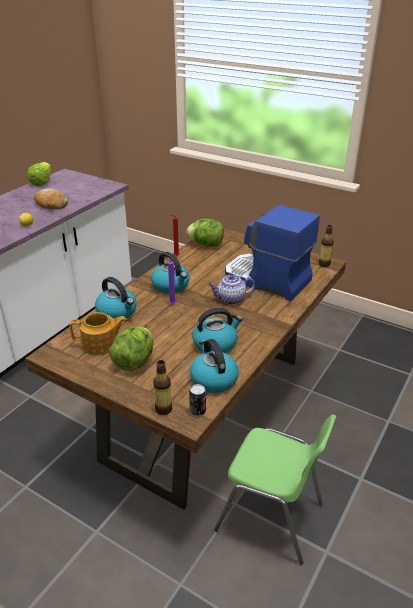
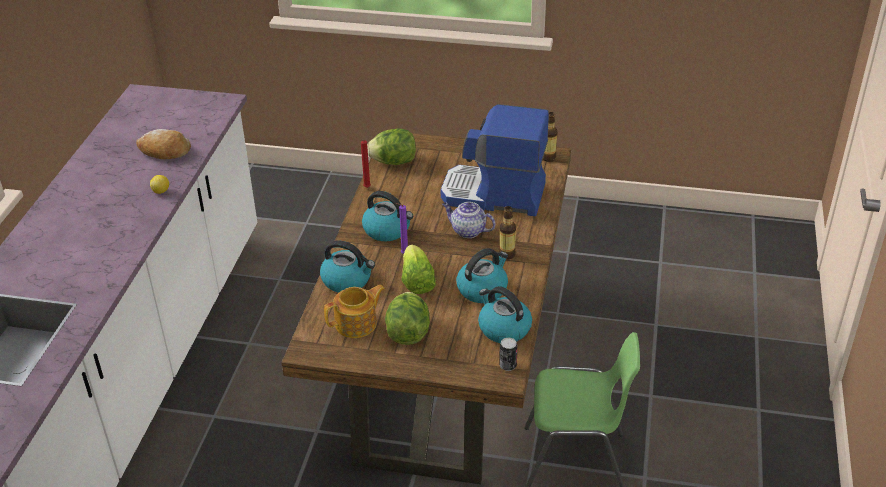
camera: 20 degrees left, 5 degrees up
(42, 182) = (118, 115): lettuce -> lettuce (417, 281)
(163, 409) = (472, 373): bottle -> bottle (507, 254)
(230, 299) = (467, 231): teapot -> teapot turned 60 degrees clockwise

